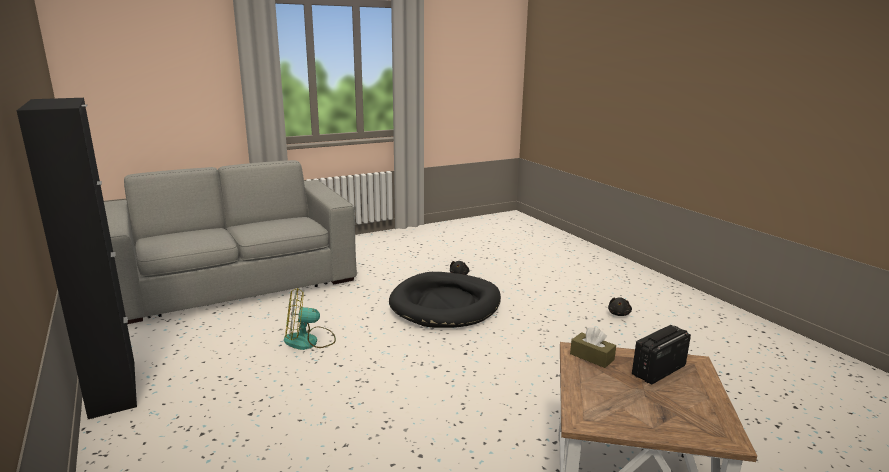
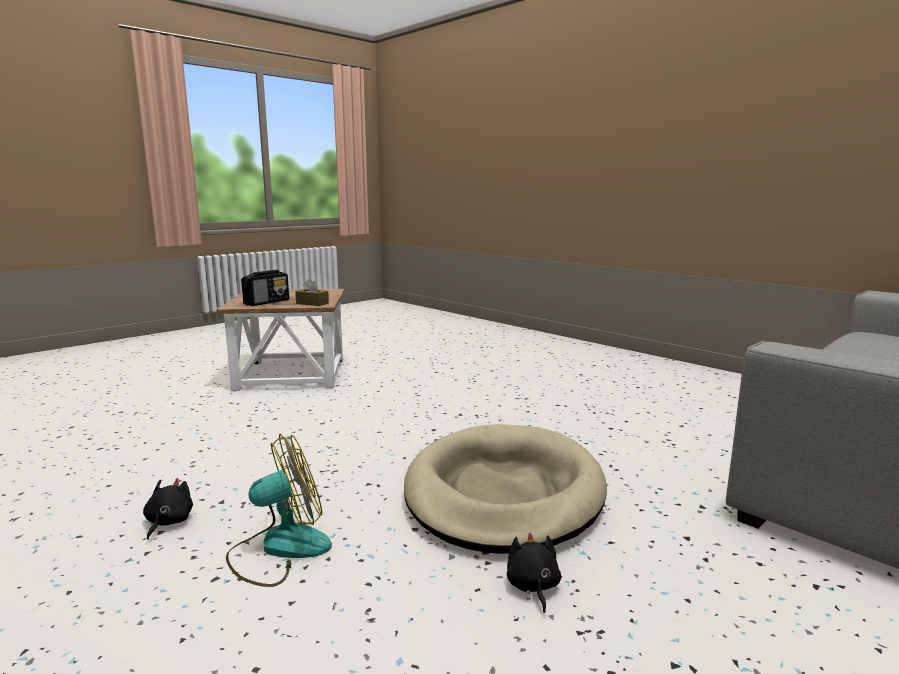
camera: 165 degrees right, 5 degrees down
(113, 388) = (711, 373): black cabinet -> none
(309, 341) = (625, 419): fan -> fan (279, 548)
(446, 304) = (504, 493): black dog bed -> beige dog bed

